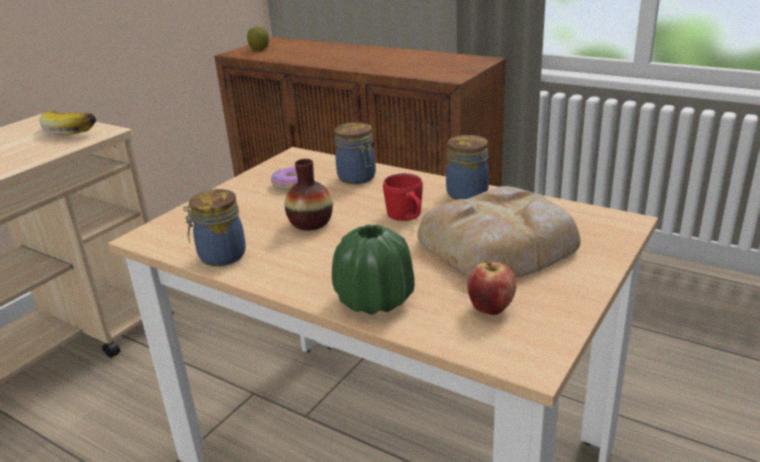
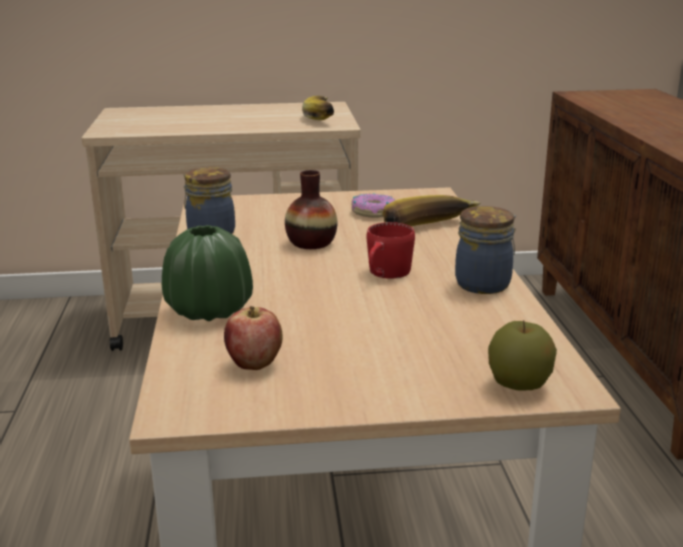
camera: 50 degrees right, 5 degrees down
(259, 49) = (606, 96): apple -> apple (518, 385)
(357, 178) = (430, 230): jar -> banana
(500, 245) = (392, 333): bread -> none

